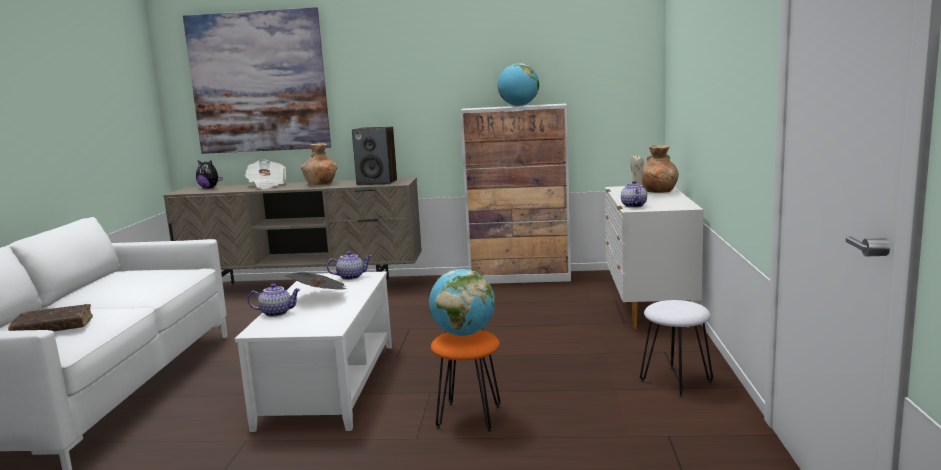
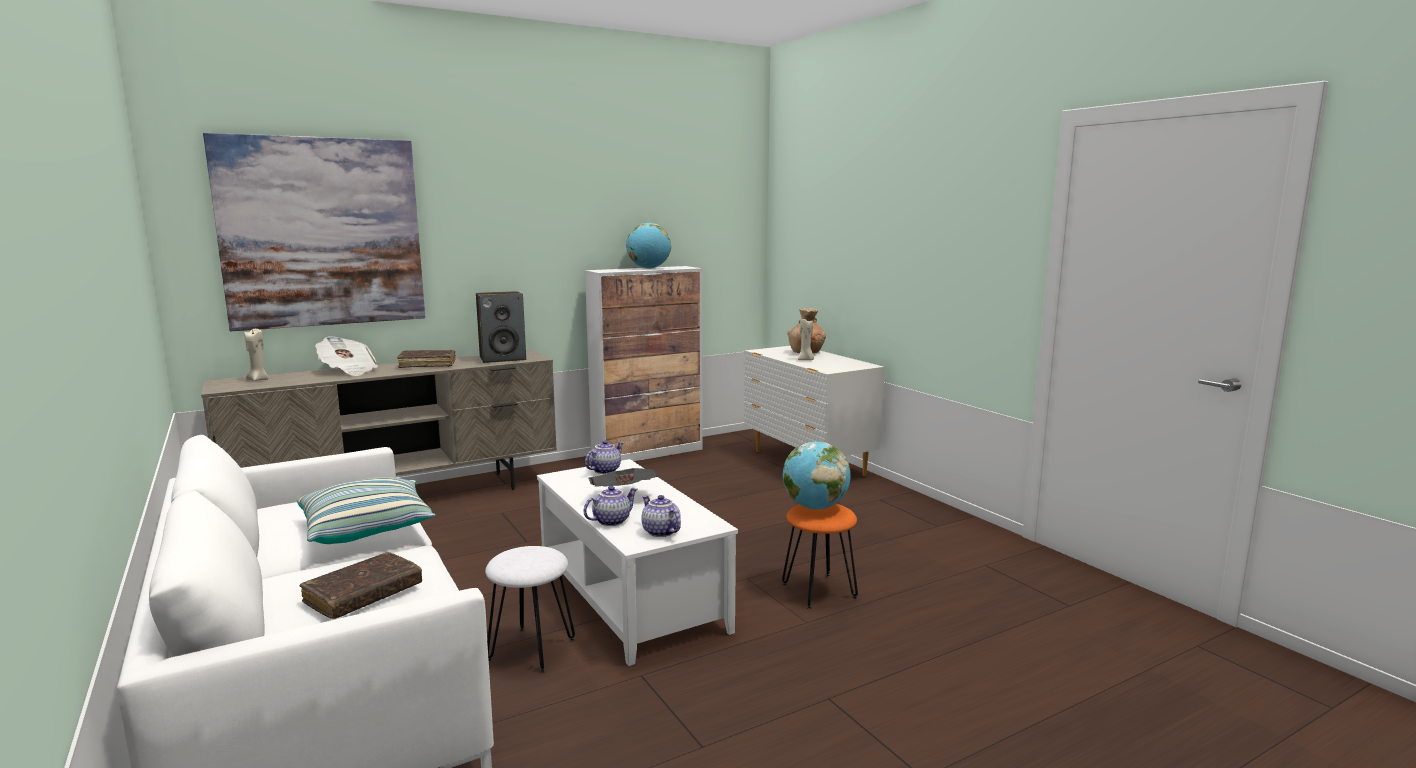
camera: 35 degrees left, 0 degrees up
(136, 291) = (367, 529): none -> pillow
(209, 188) = (258, 380): plush toy -> beige candle
(321, 184) = (427, 364): brown vase -> brown book
(633, 206) = (821, 367): teapot -> teapot (660, 532)
(676, 381) = (925, 522): white stool -> white stool (532, 649)

